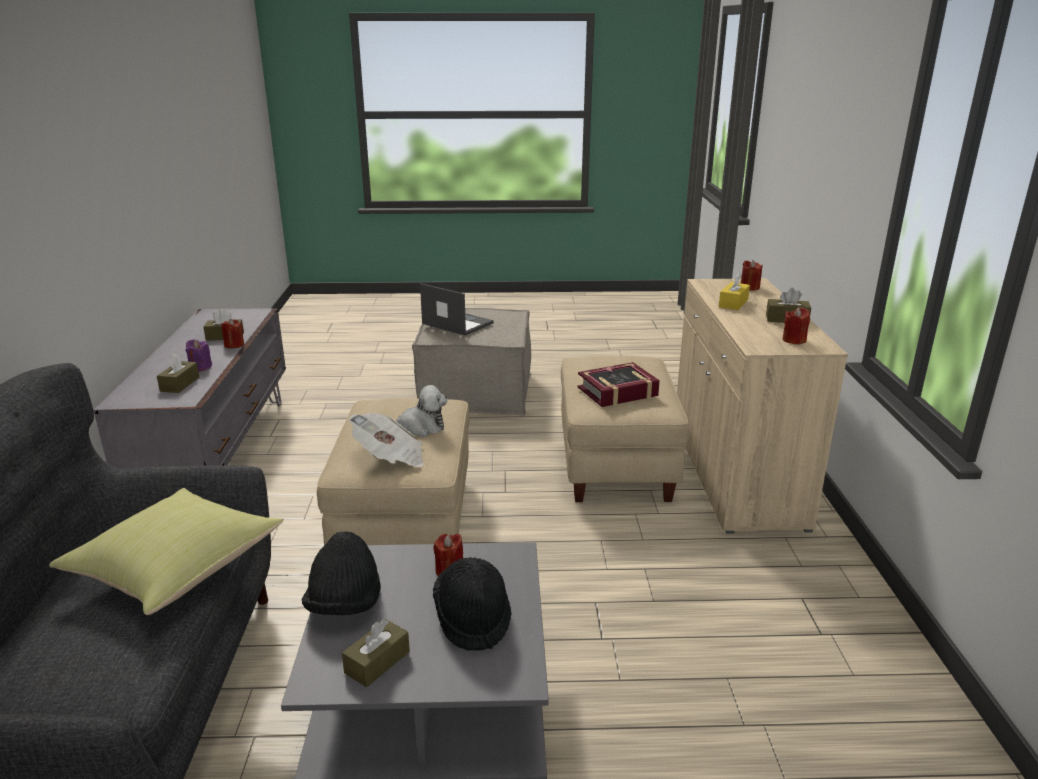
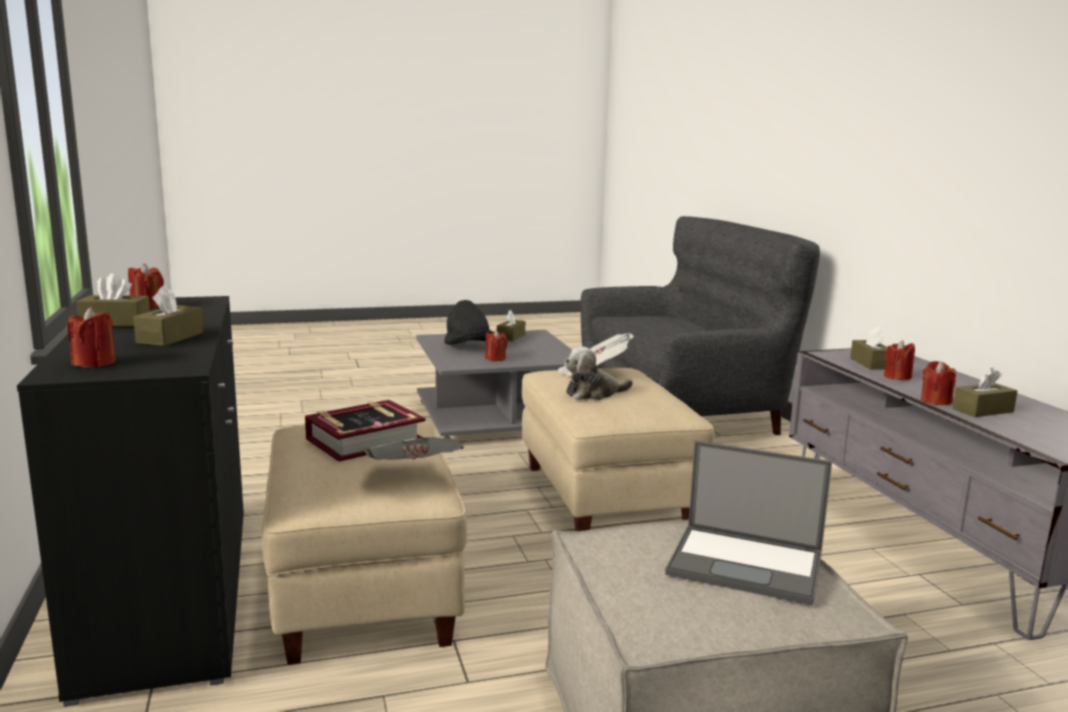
camera: 165 degrees right, 10 degrees down
(177, 570) = (661, 337): yellow pillow -> none
(200, 367) = (897, 377): purple candle -> red candle
(345, 604) = (549, 347): black hat -> none
(587, 365) = (414, 476): none -> newspaper
(733, 303) = (170, 338): yellow tissue box -> brown tissue box
(735, 473) = (171, 594): beige cabinet -> black cabinet

